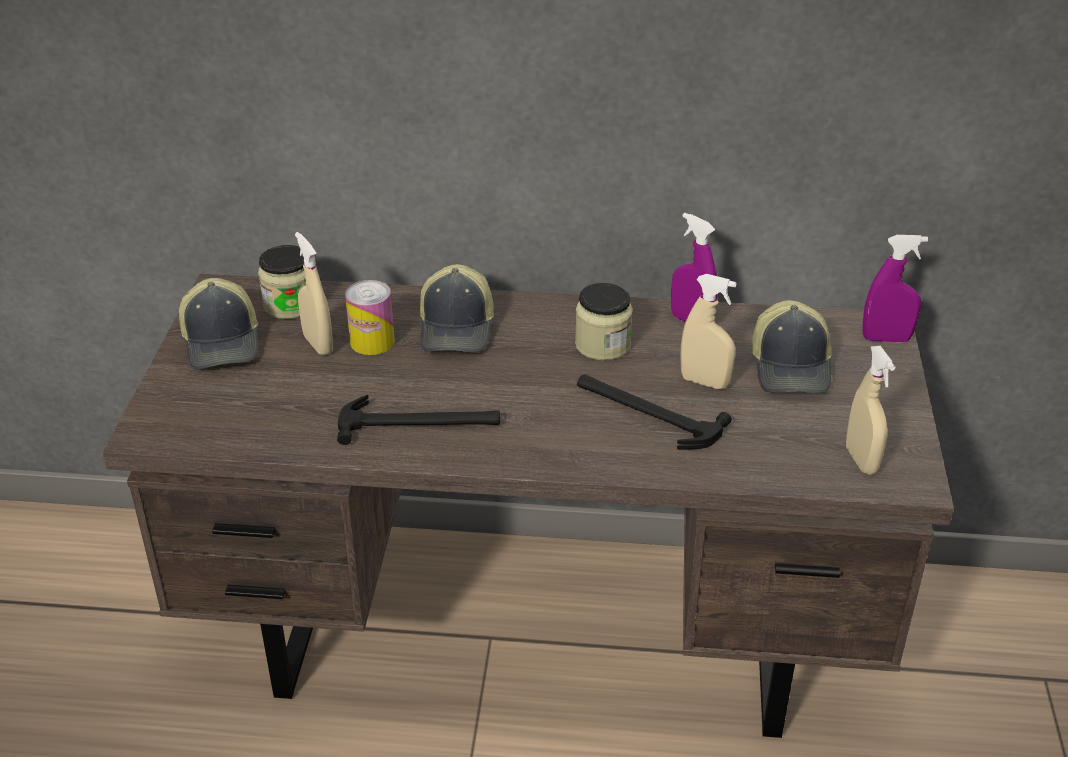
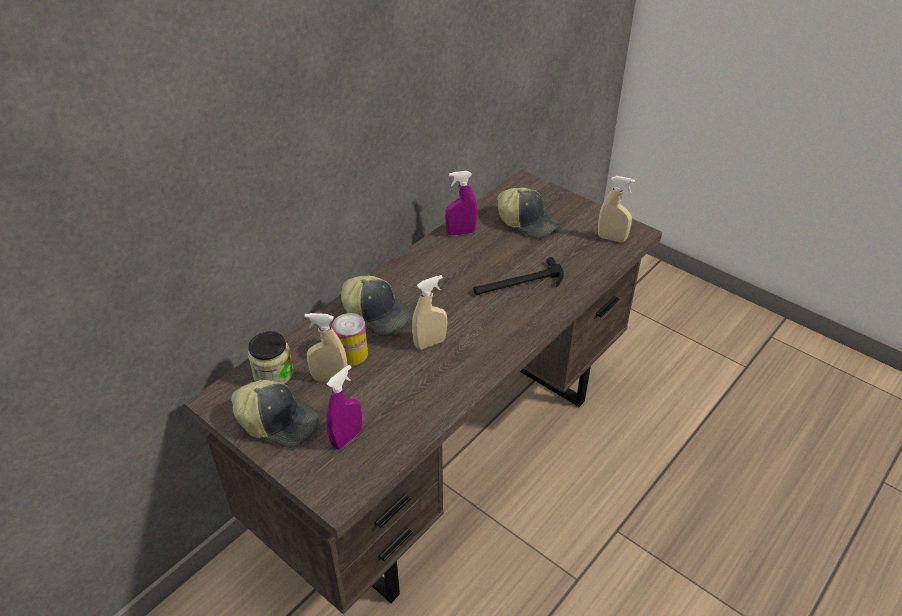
camera: 55 degrees left, 5 degrees up
(420, 423) = (449, 368): hammer -> none
(602, 345) = (449, 270): jar -> none
(704, 382) = (513, 253): beige spray bottle -> beige spray bottle (430, 343)
(886, 339) = (534, 186): purple spray bottle -> purple spray bottle (347, 438)

